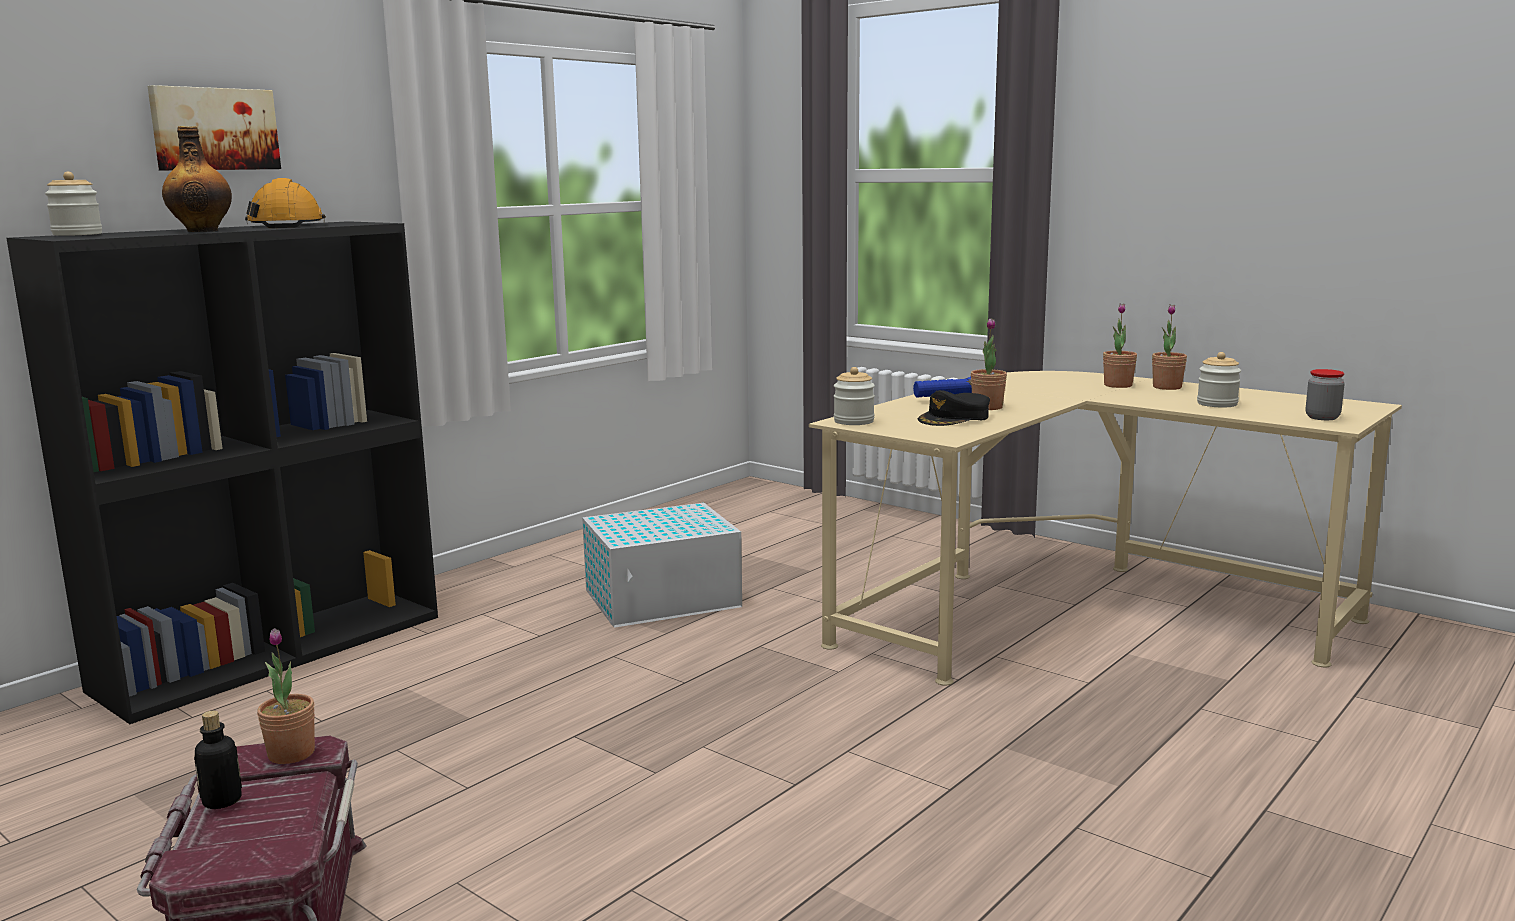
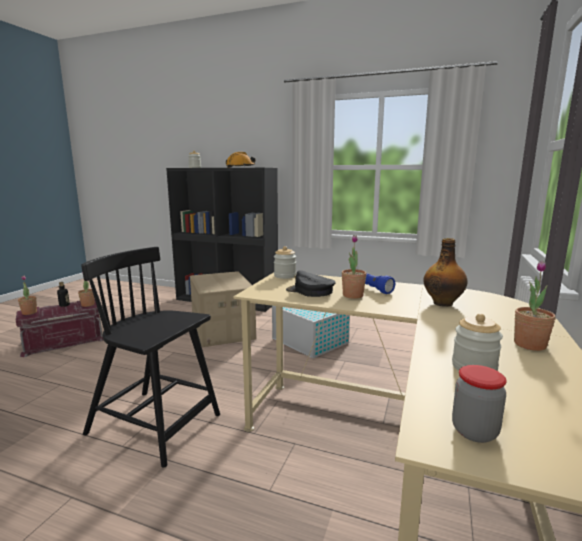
camera: 70 degrees right, 0 degrees up
(202, 231) = (209, 167): bottle -> bottle (443, 303)
(214, 129) = (242, 137): picture -> none
(499, 673) = (222, 330): none -> cardboard box
(898, 757) = (156, 425): none -> black chair
(1118, 385) = (502, 326): potted plant -> potted plant (29, 312)

